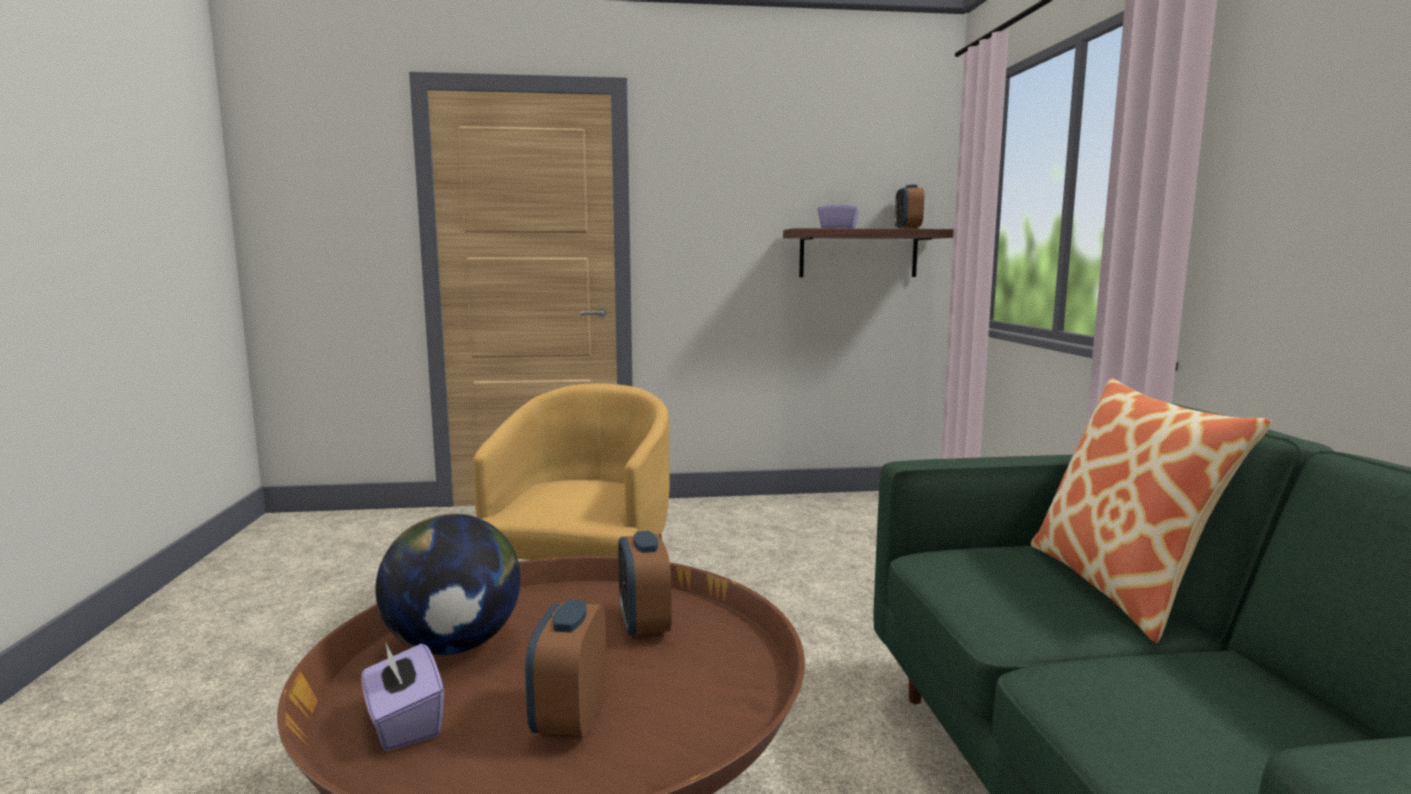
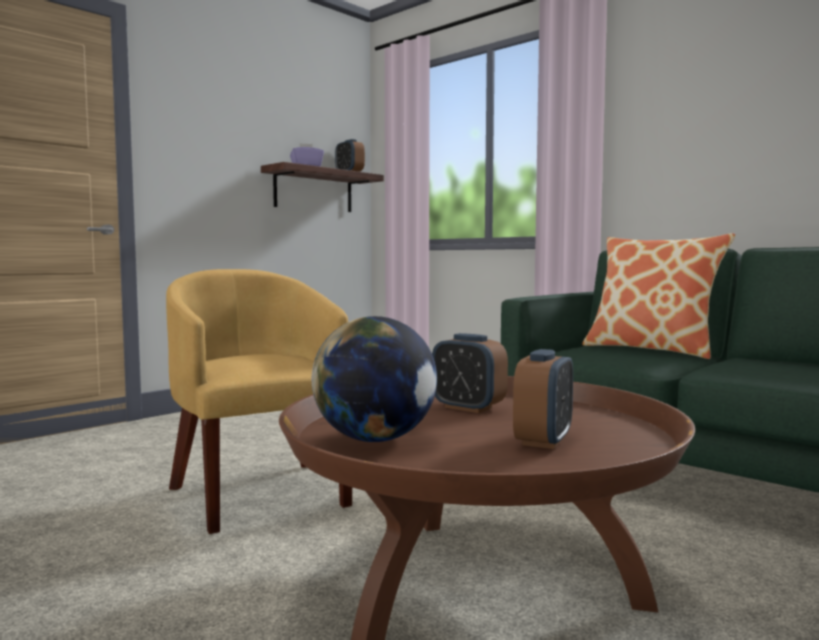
camera: 40 degrees left, 5 degrees down
(404, 723) = (457, 468): purple tissue box -> none
(569, 718) = (543, 440): alarm clock -> alarm clock turned 120 degrees counterclockwise

